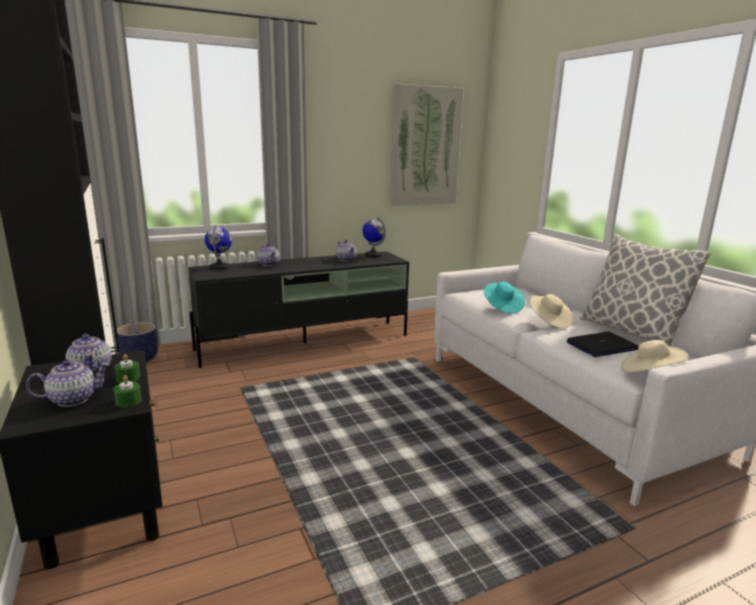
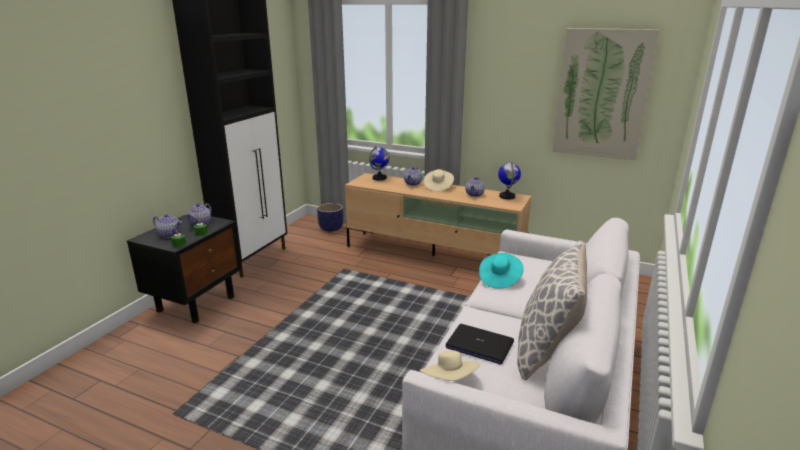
camera: 50 degrees right, 5 degrees up
(306, 342) = (434, 255): black tv stand -> beige tv stand
(549, 321) = (501, 307): beige hat -> beige hat (438, 187)

